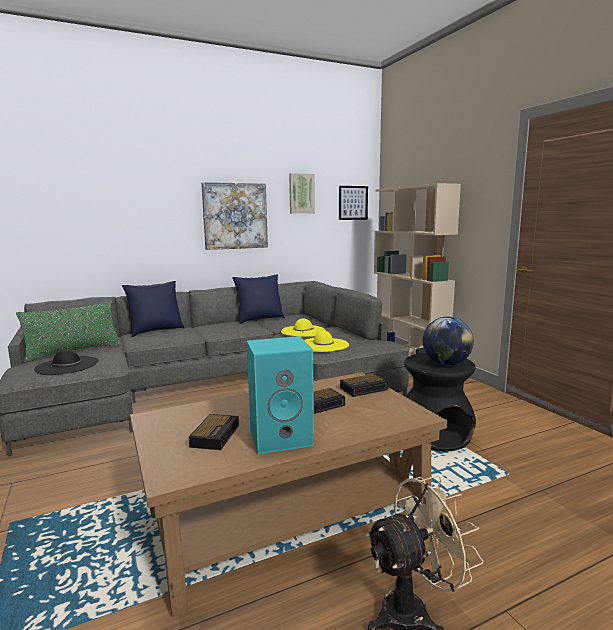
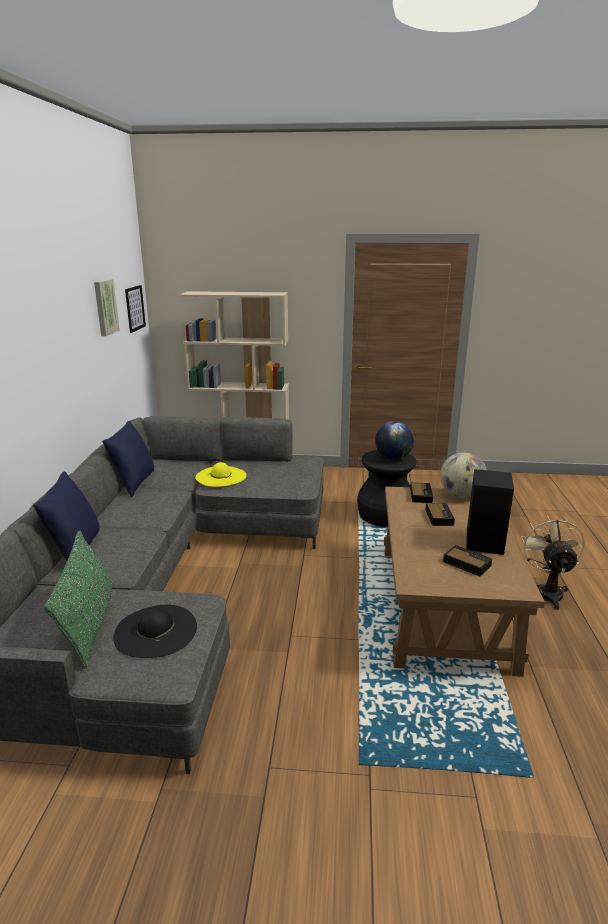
camera: 60 degrees left, 10 degrees up
(235, 216) = (66, 354): picture -> none
(282, 437) = (483, 541): turquoise speaker -> black speaker
(323, 345) = (280, 480): yellow hat -> none
(399, 407) = (461, 495): none -> globe

